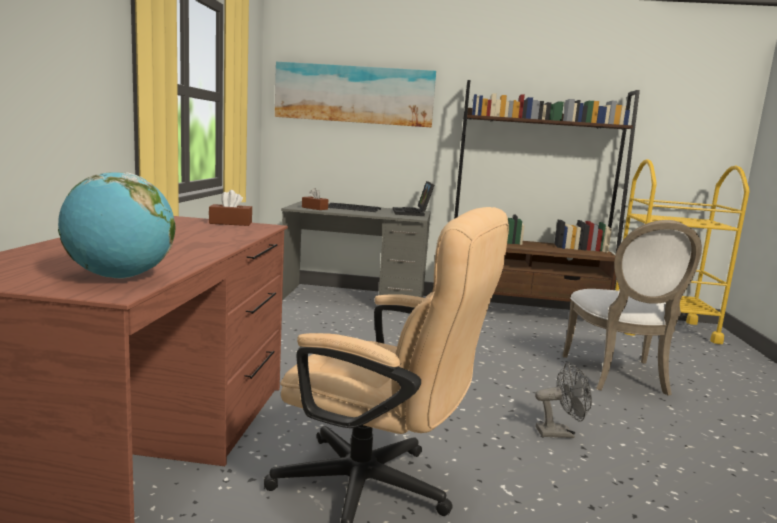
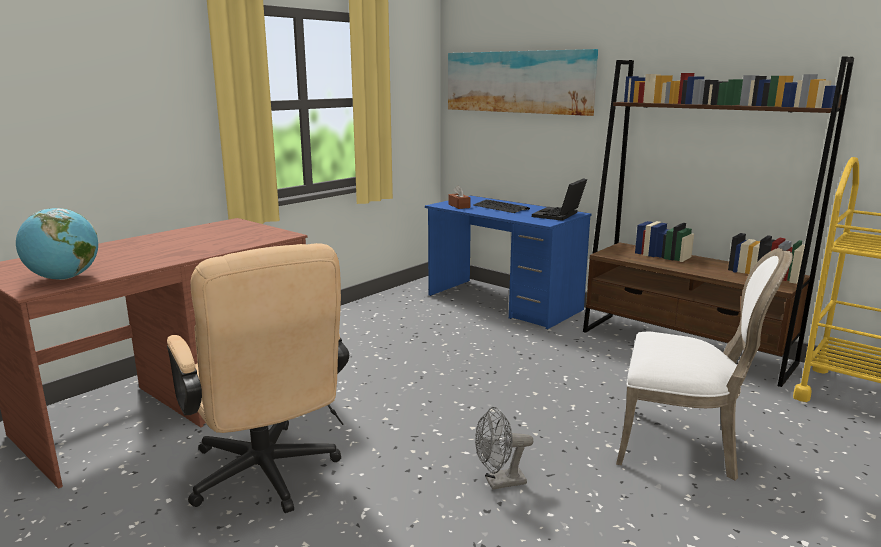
camera: 35 degrees right, 5 degrees up
(230, 223) = (266, 230): brown tissue box -> none
(354, 299) = (503, 303): grey desk -> blue desk
(560, 433) = (499, 482): grey fan -> grey fan turned 135 degrees clockwise
(619, 376) = (682, 446): white chair -> white chair turned 105 degrees counterclockwise

